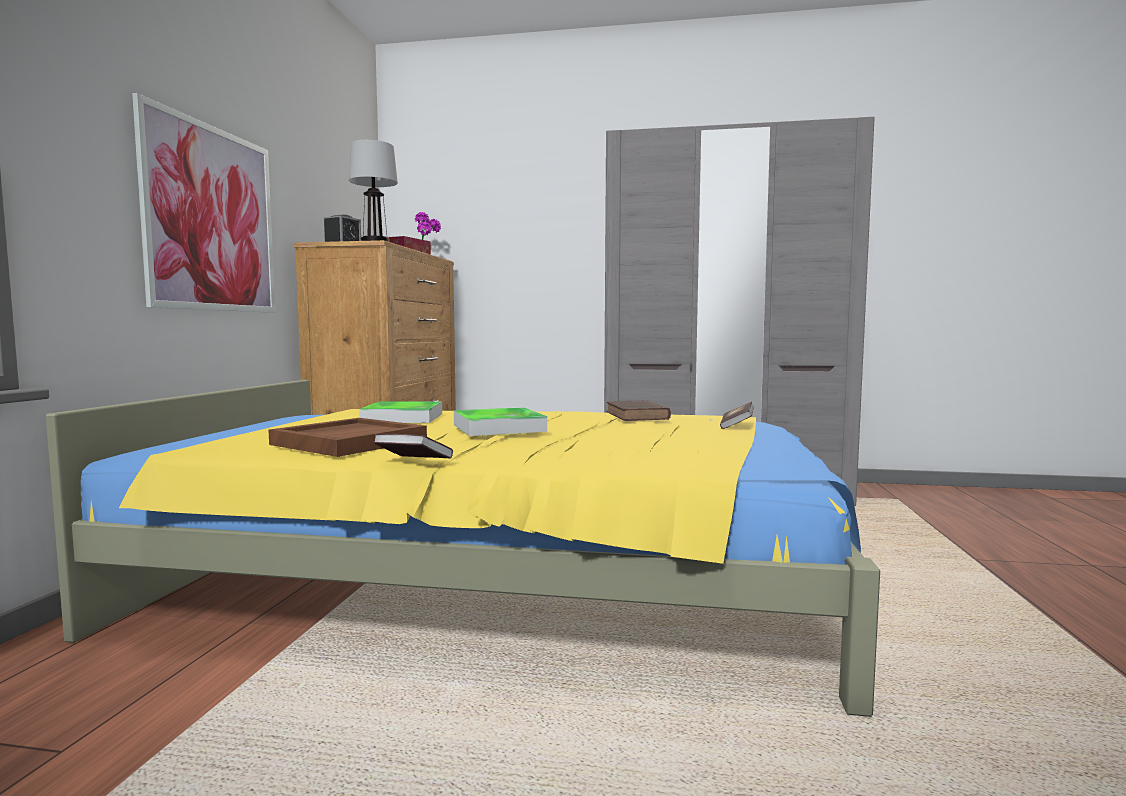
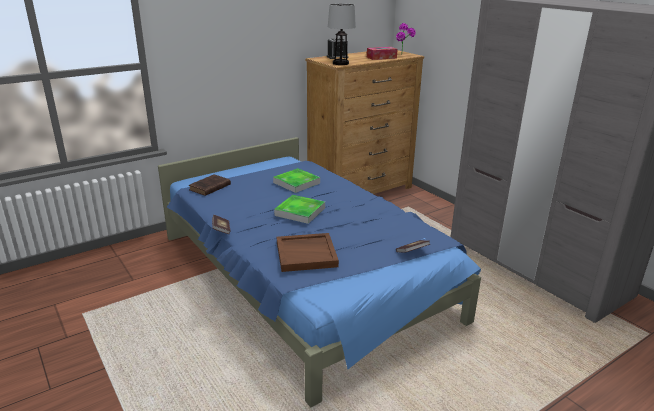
camera: 45 degrees right, 20 degrees up
(212, 219) = (250, 60): picture -> none
(349, 442) = (236, 203): brown tray -> brown tray (306, 254)
(497, 583) = (304, 277): yellow bed -> blue bed
(637, 416) = (388, 221): brown book -> brown book (209, 187)

